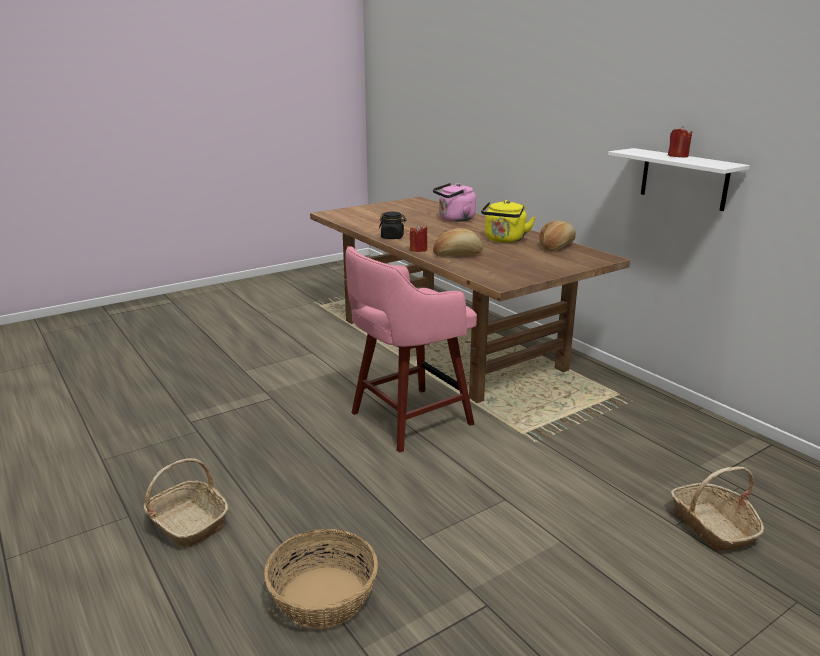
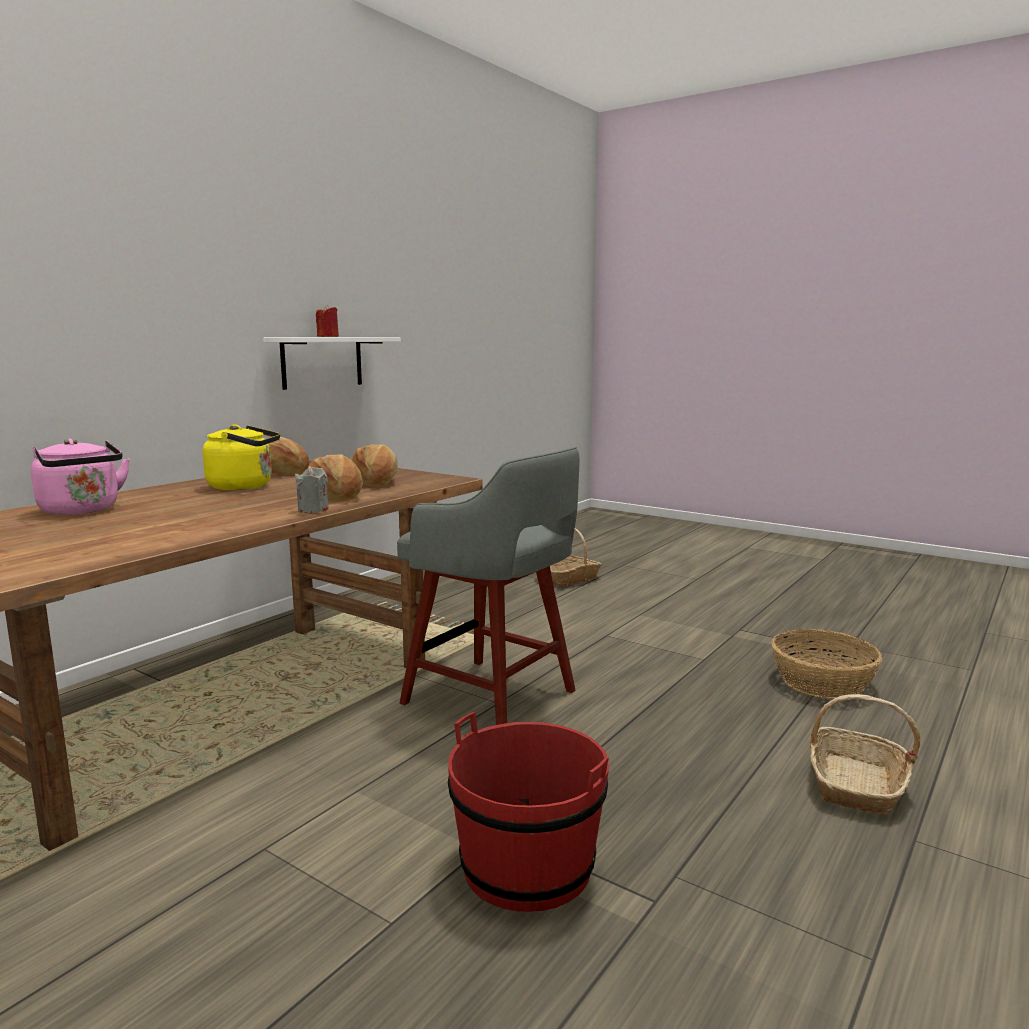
camera: 110 degrees left, 10 degrees down
(242, 399) = (527, 867): none -> red bucket
(392, 237) = (228, 527): black jar -> none
(408, 419) = (493, 699): pink stool -> grey stool
(418, 250) = (313, 510): red candle -> grey candle
(501, 265) = (377, 482): none -> bread

